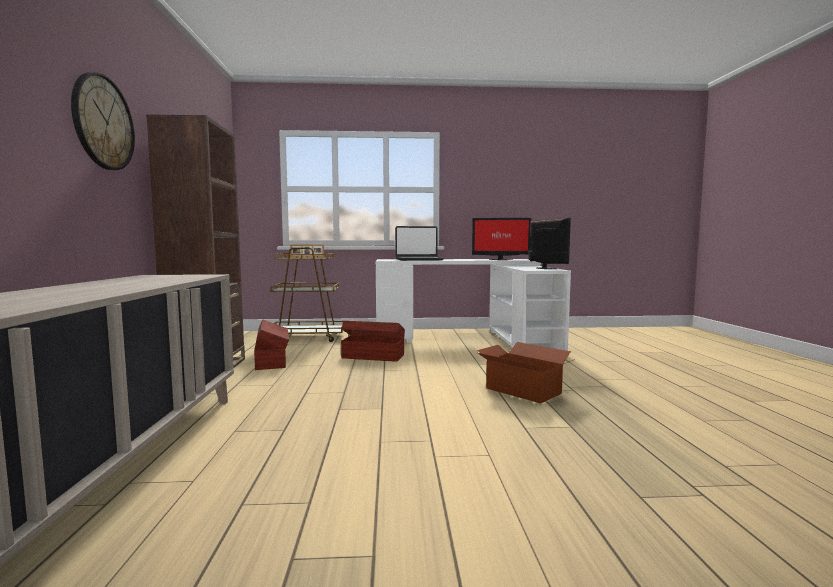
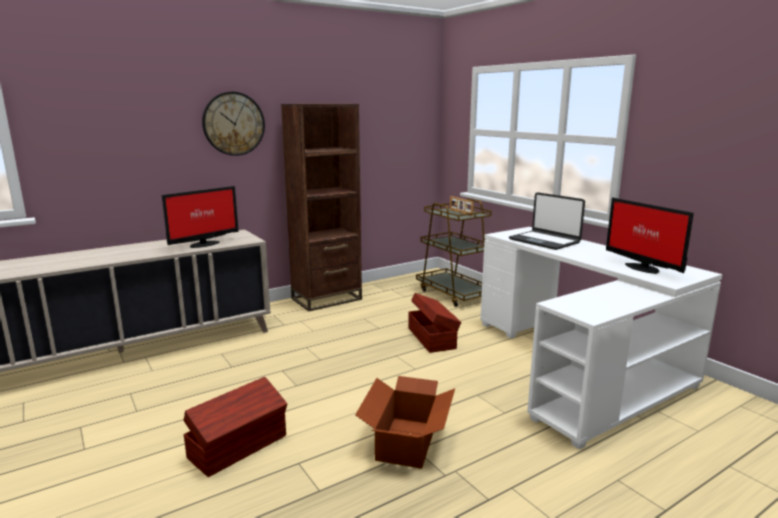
camera: 60 degrees right, 10 degrees up
(272, 361) = (368, 308): brown storage box -> brown storage box (239, 447)
(546, 268) = (606, 308): monitor -> monitor (203, 244)

